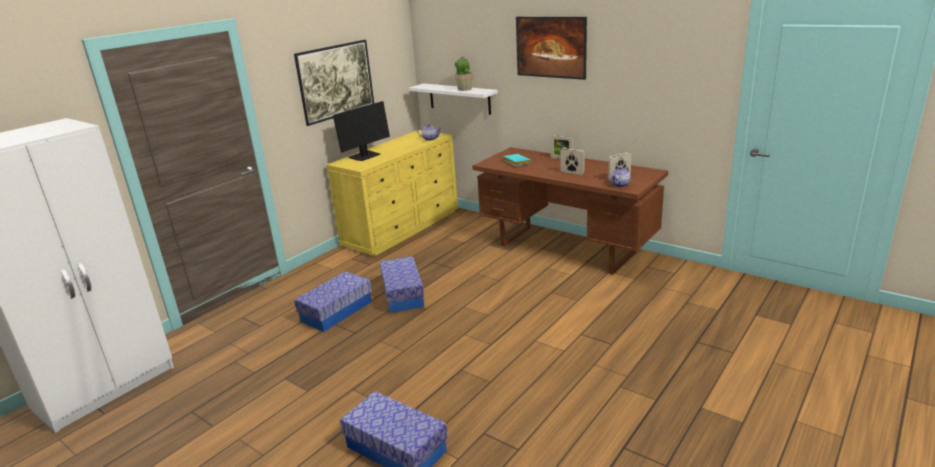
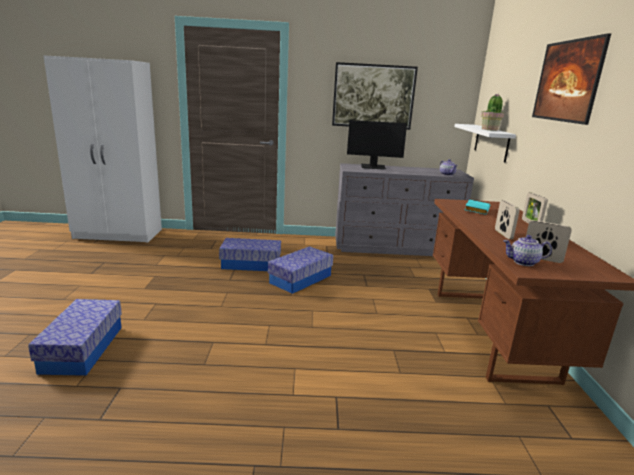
camera: 50 degrees right, 5 degrees down
(402, 228) = (395, 247): yellow dresser -> grey dresser

